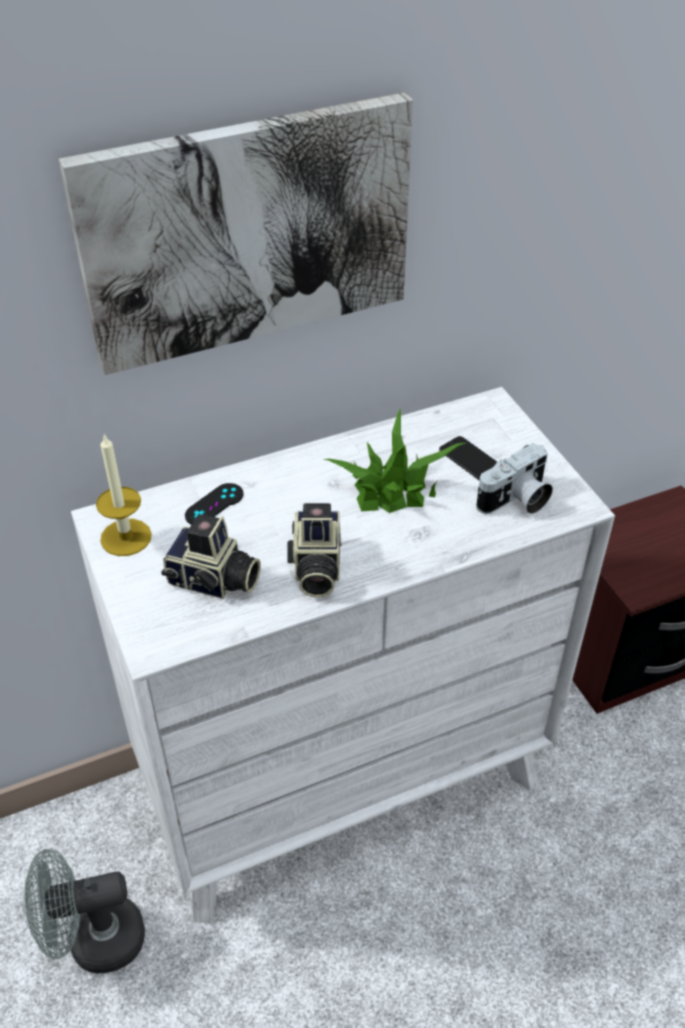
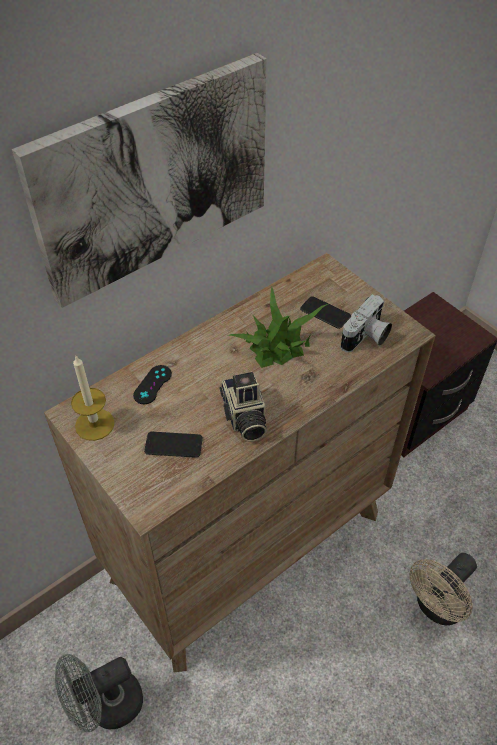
camera: 15 degrees left, 5 degrees up
(213, 581) = (173, 445): camera -> phone
(342, 781) = (248, 545): white dresser -> brown dresser
(585, 930) = (436, 607): none -> beige fan

